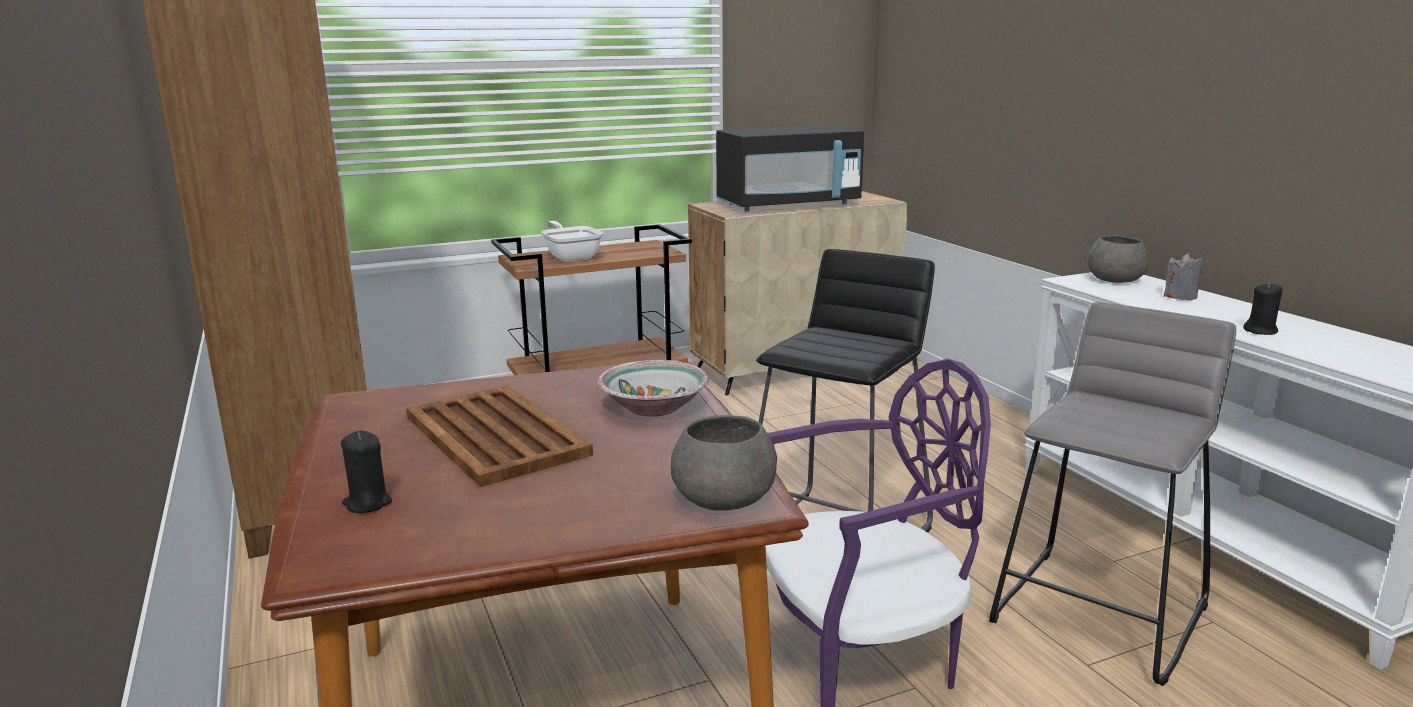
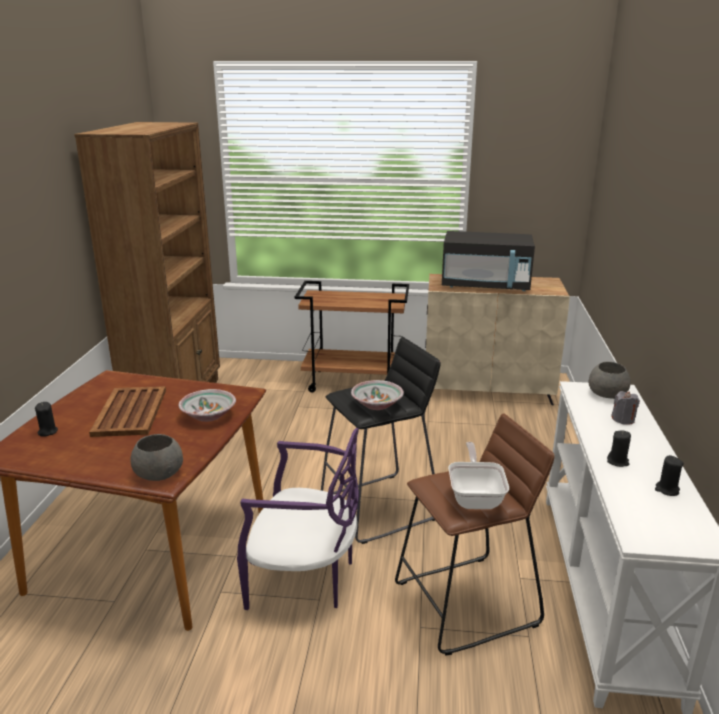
camera: 30 degrees right, 5 degrees up
(571, 257) = (339, 299): frying pan -> frying pan (475, 496)
(860, 350) = (377, 405): none -> bowl
(1100, 613) = (466, 604): grey stool -> brown stool
(1356, 342) = (667, 490): none -> black candle

